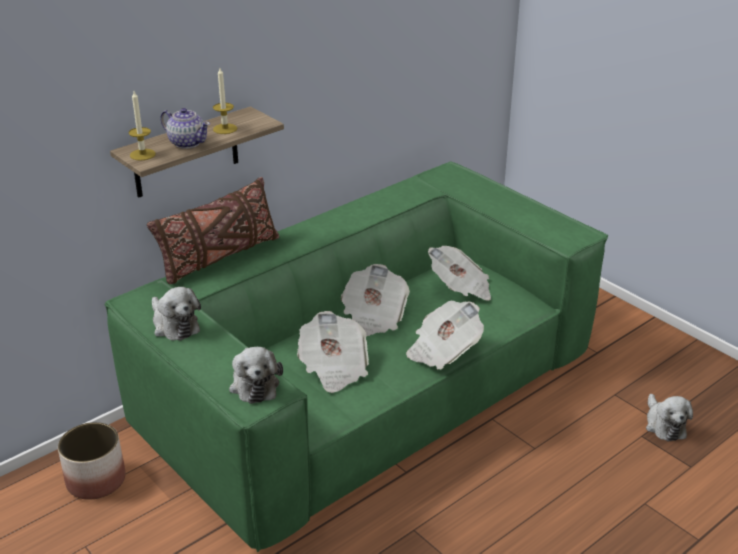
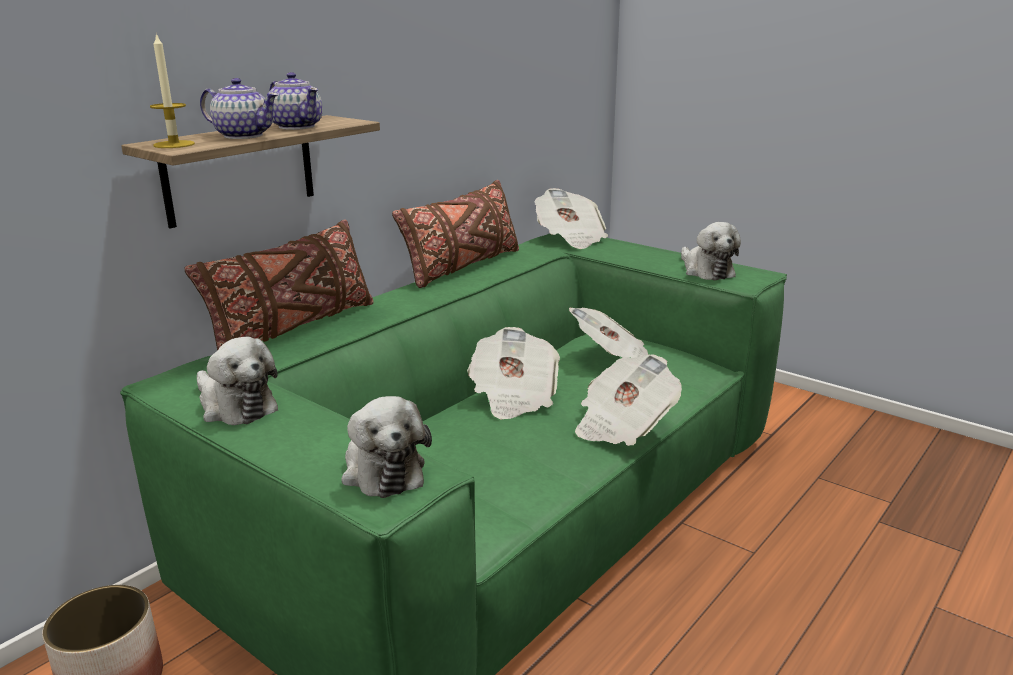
camera: 10 degrees left, 10 degrees down
(225, 129) = (297, 126): candle -> teapot
(334, 368) = (479, 460): newspaper -> newspaper (570, 238)
(355, 202) = (462, 267): none -> brown pillow
(664, 425) = (897, 505): plush toy -> plush toy (706, 271)

